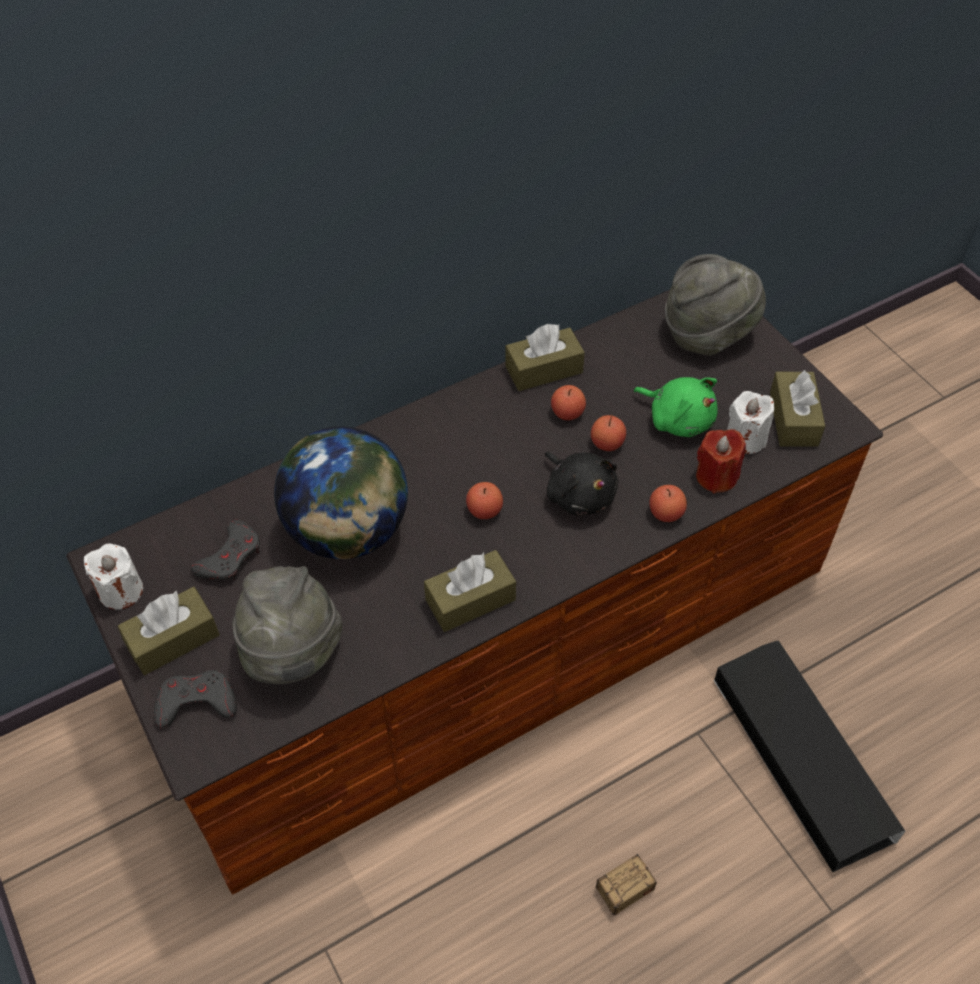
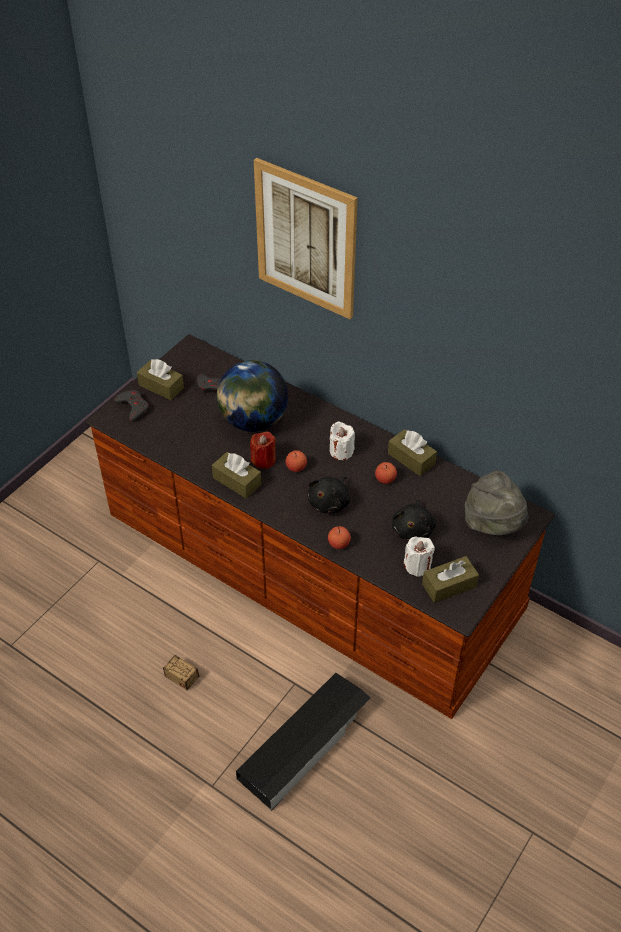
camera: 65 degrees right, 5 degrees down
(121, 591) = (177, 359): white candle -> white candle (341, 451)
(262, 182) = (306, 239): none -> picture
(292, 653) = (173, 428): grey hat -> none
(607, 443) = (373, 503): apple -> none
(678, 419) = (413, 529): green plush toy -> black plush toy
(716, 476) = (379, 559): red candle -> red candle (263, 460)

